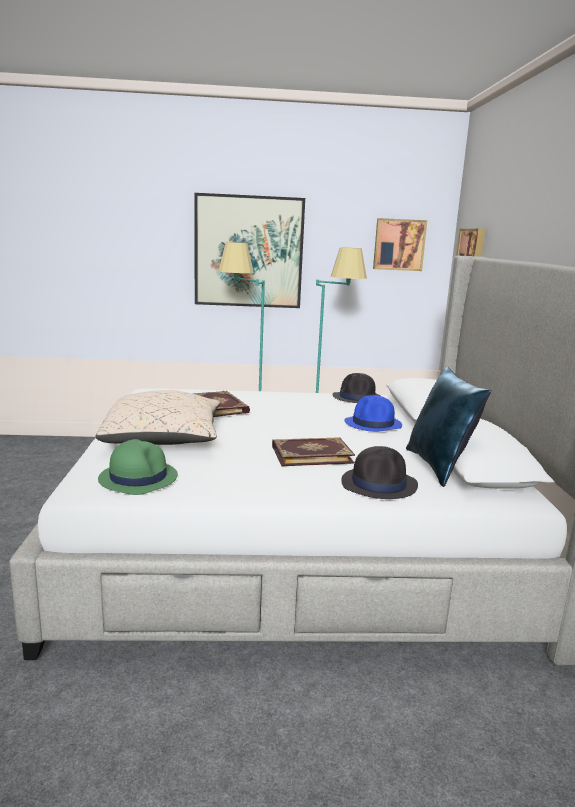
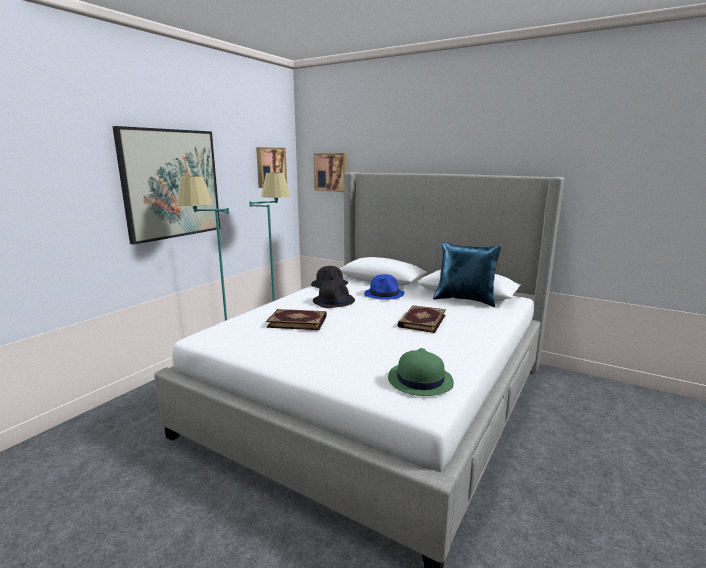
camera: 55 degrees left, 0 degrees up
(164, 439) = (343, 356): beige pillow -> none
(379, 484) = (480, 318): black hat -> black hat (334, 301)

